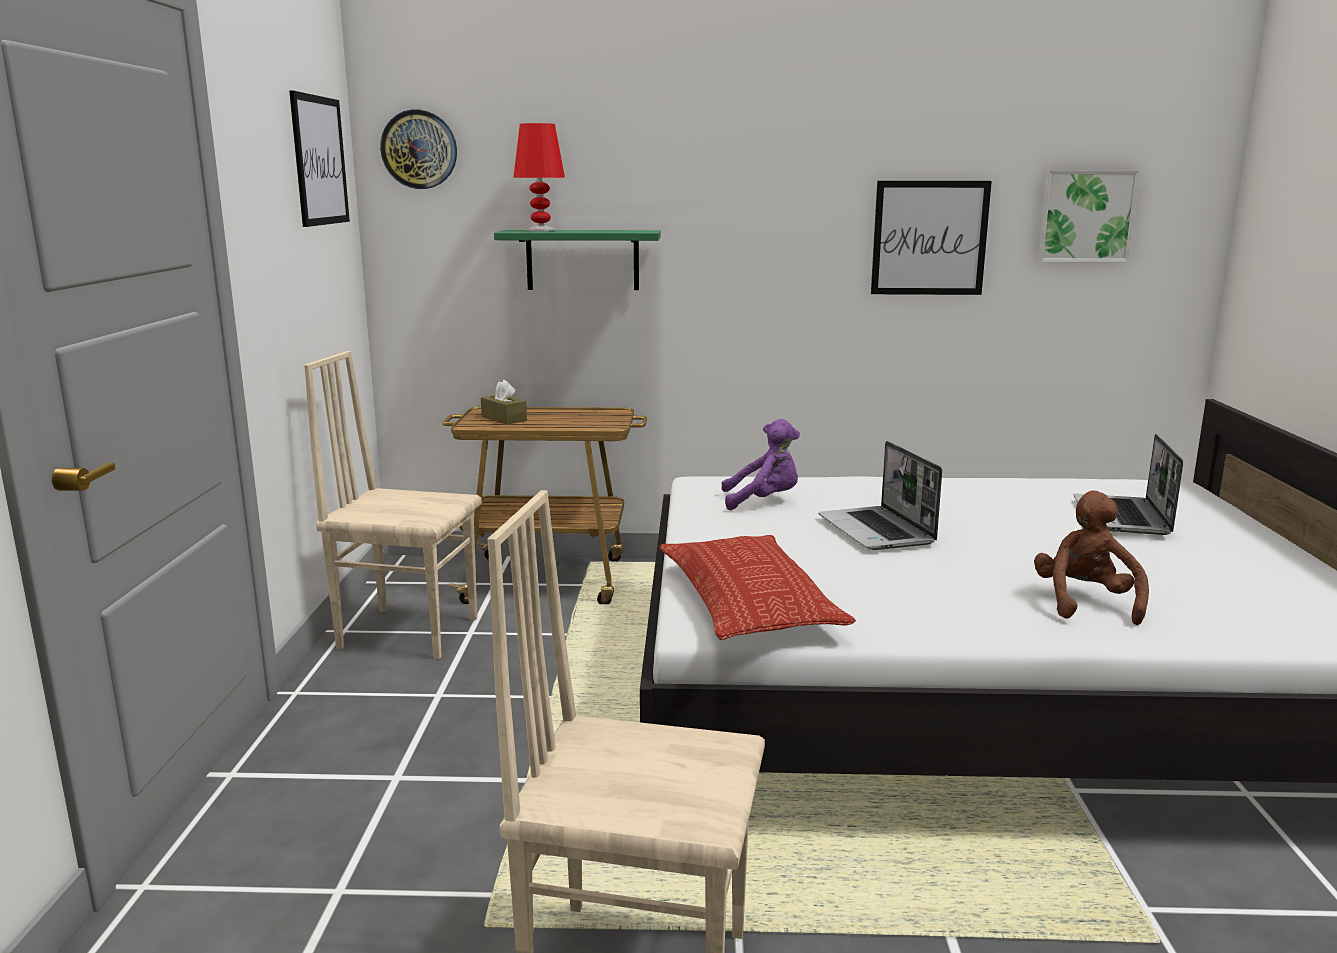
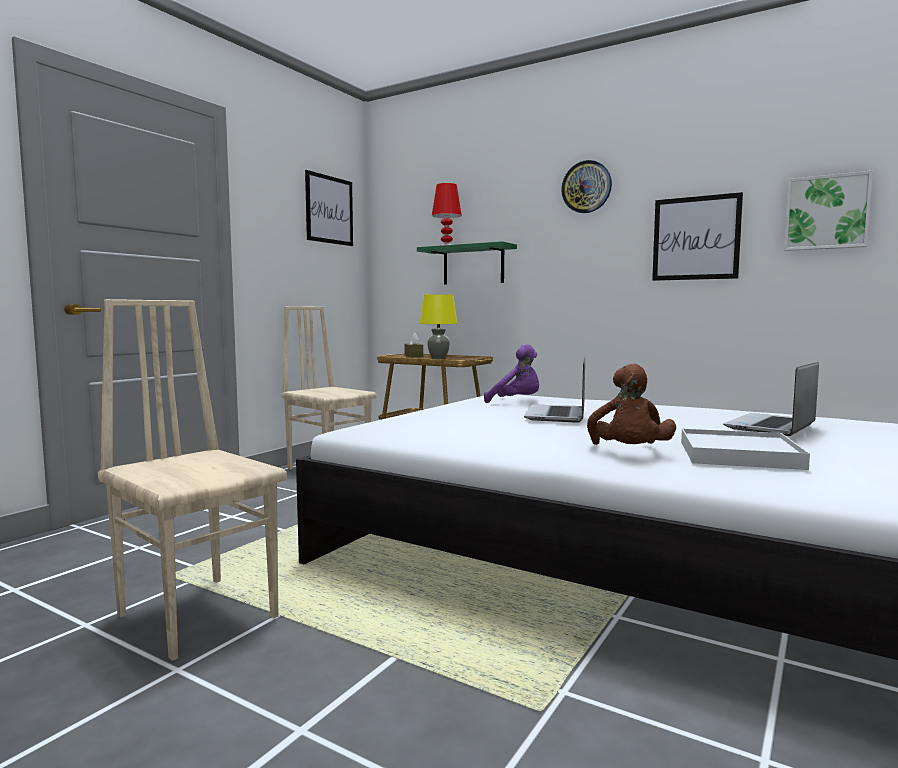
camera: 30 degrees right, 10 degrees down
(419, 149) = (395, 208): wall clock -> wall clock (586, 187)
(564, 424) = (438, 358): none -> yellow table lamp
(748, 600) = (401, 427): pillow -> none
(1085, 603) = (629, 453): brown plush toy -> brown plush toy turned 150 degrees clockwise
(1177, 582) = (739, 455): none -> white tray

